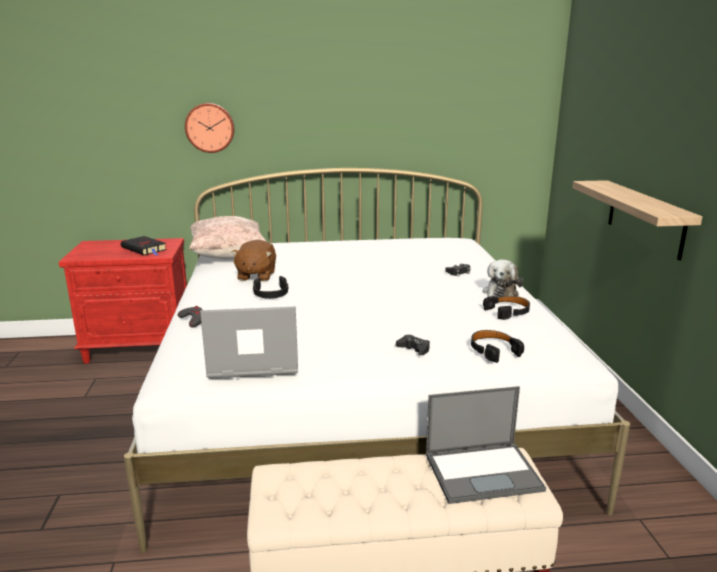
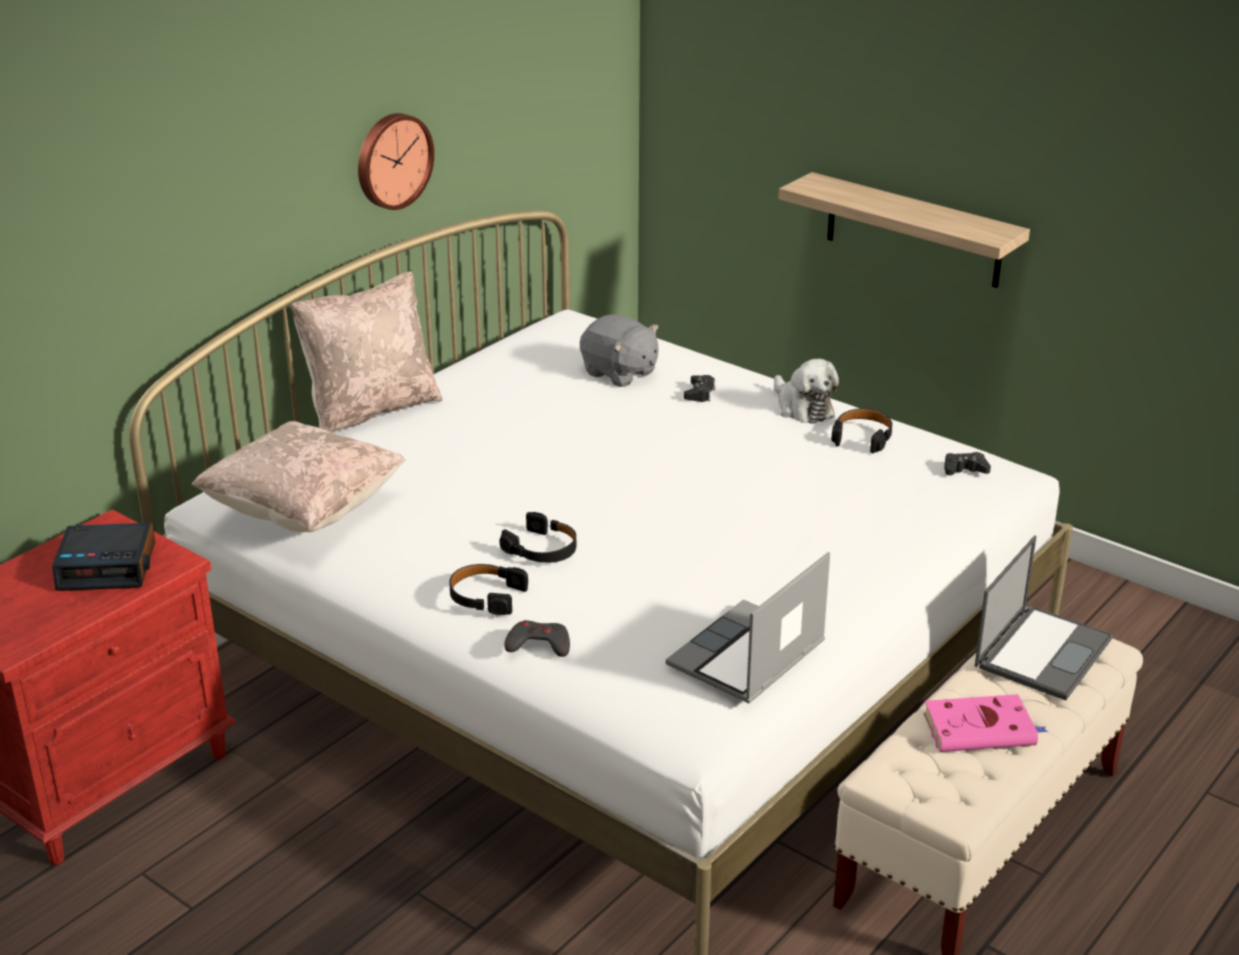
camera: 45 degrees left, 10 degrees up
(145, 249) = (108, 566): black book -> alarm clock
(210, 127) = (134, 255): wall clock -> wall clock (392, 160)
(256, 276) = (445, 529): brown plush toy -> none
(319, 240) = (371, 409): none -> beige pillow
(367, 486) = (982, 730): none -> pink book
(414, 349) = (867, 542): black game controller -> black game controller (964, 469)
(437, 257) = (619, 373): none -> grey plush toy
(493, 350) = (939, 502): black headphones -> black headphones (486, 596)

